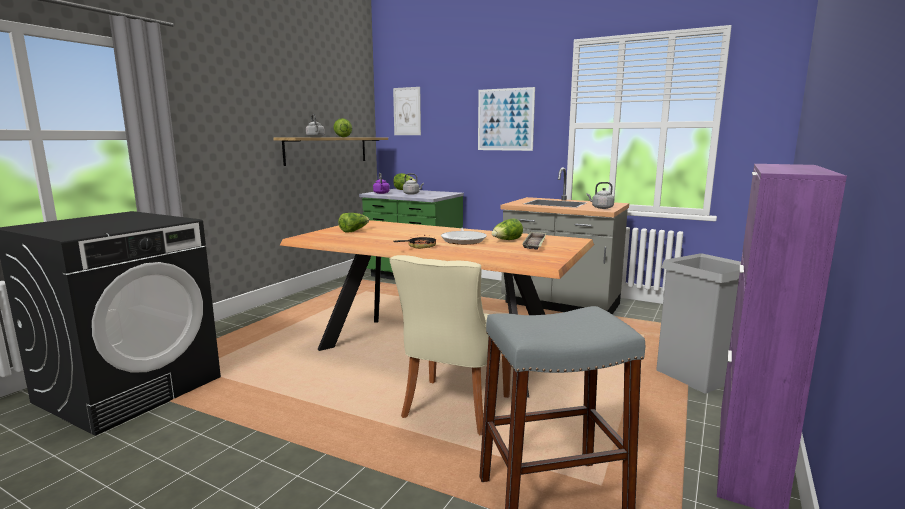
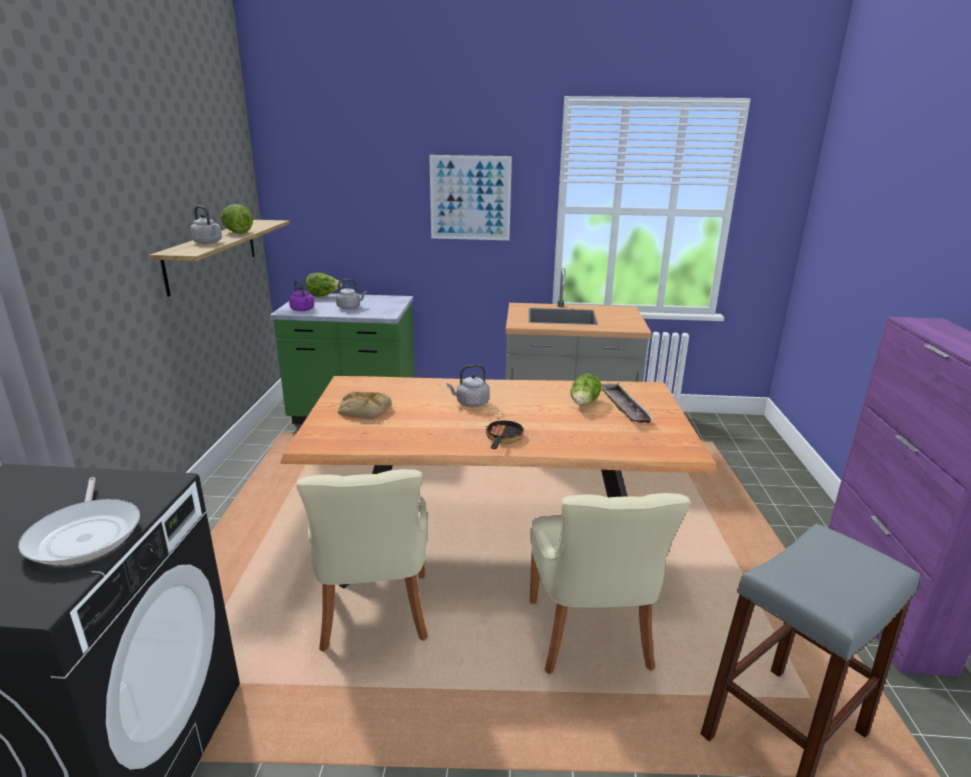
camera: 25 degrees left, 10 degrees up
(323, 366) = (374, 615): none -> beige chair
(354, 231) = (364, 411): lettuce -> bread
(407, 111) = (313, 180): picture -> none
(463, 240) = (535, 411): frying pan -> frying pan (86, 535)
(601, 208) = (625, 323): grey kettle -> grey kettle (470, 403)
(696, 374) = (767, 511): grey trash can -> none

